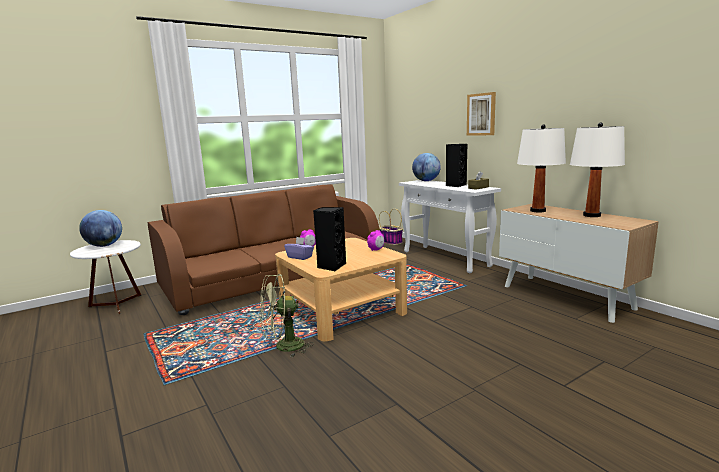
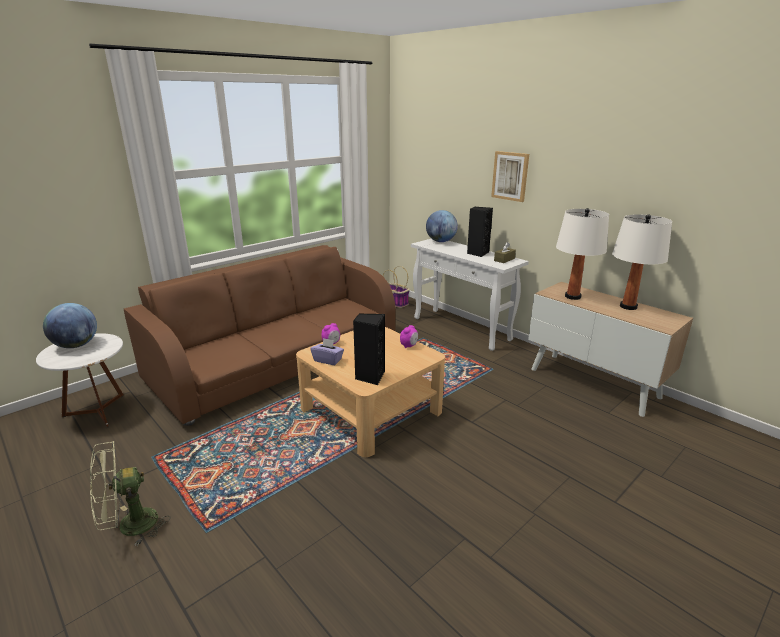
camera: 10 degrees left, 10 degrees up
(283, 347) = (323, 468): green fan -> green fan (129, 527)

